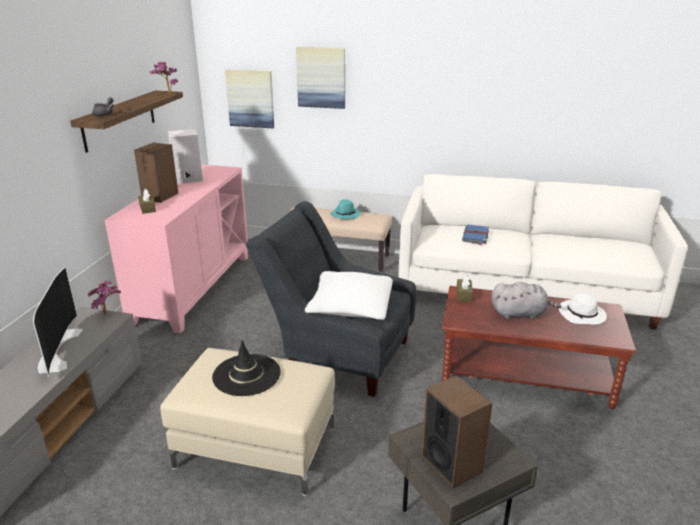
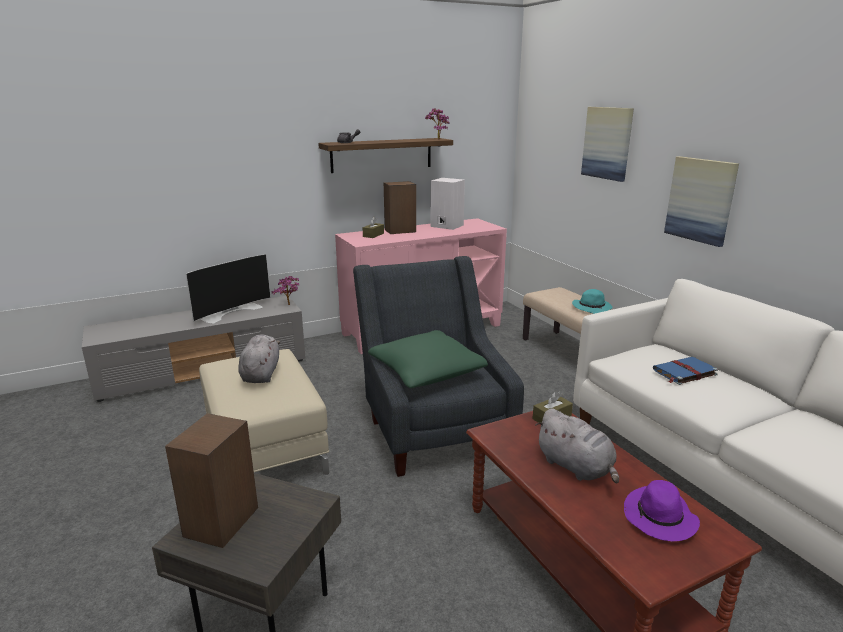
camera: 50 degrees right, 5 degrees down
(246, 375) = (261, 374): black hat -> grey plush toy
(250, 98) = (547, 162): picture -> picture (700, 200)
(350, 307) = (426, 372): white pillow -> green pillow
(582, 315) = (660, 518): white hat -> purple hat

